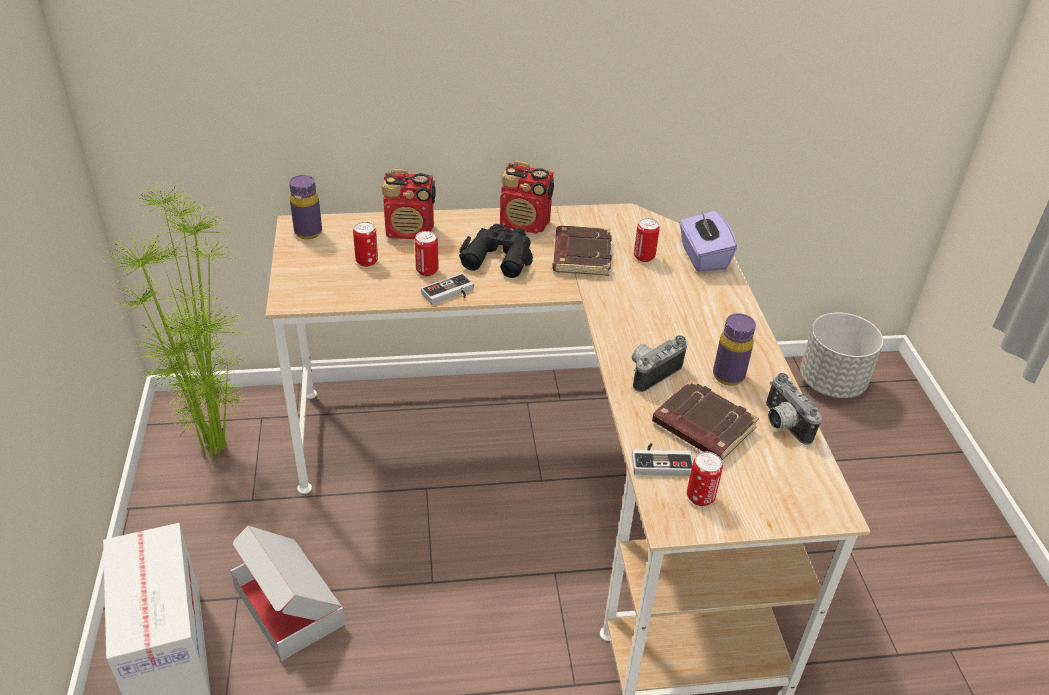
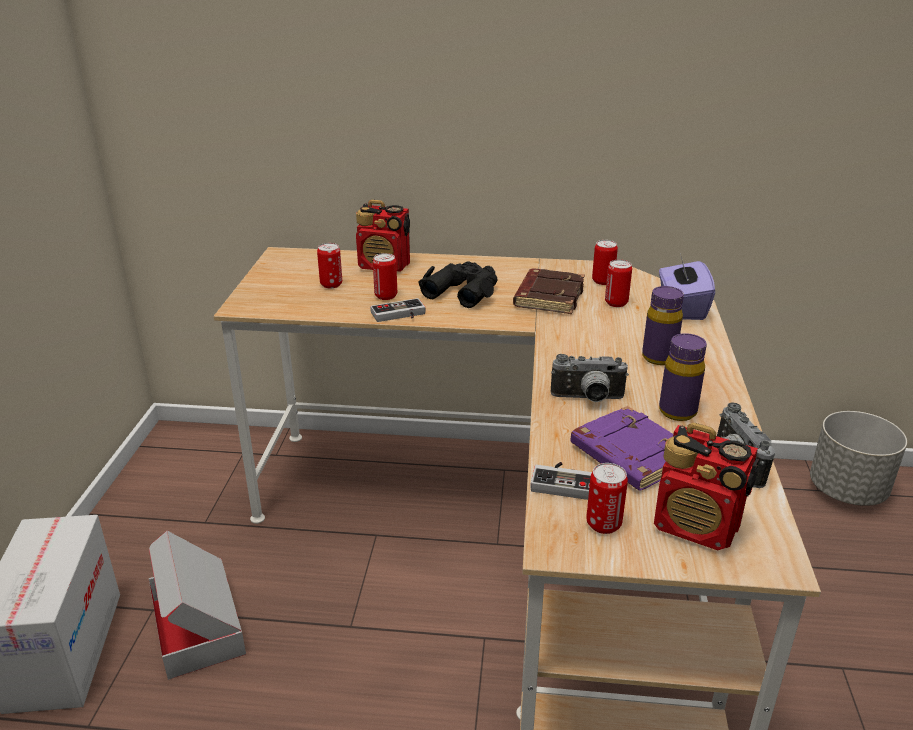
camera: 15 degrees right, 10 degrees down
(219, 449) = (193, 474): potted plant -> none
(308, 232) = (288, 260): purple bottle -> purple bottle (658, 358)
(525, 224) = (501, 269): radio -> radio (697, 527)
(624, 230) = (602, 281): none -> can
(651, 372) = (588, 399): camera -> camera turned 150 degrees counterclockwise
(701, 427) = (629, 455): brown book -> purple book

